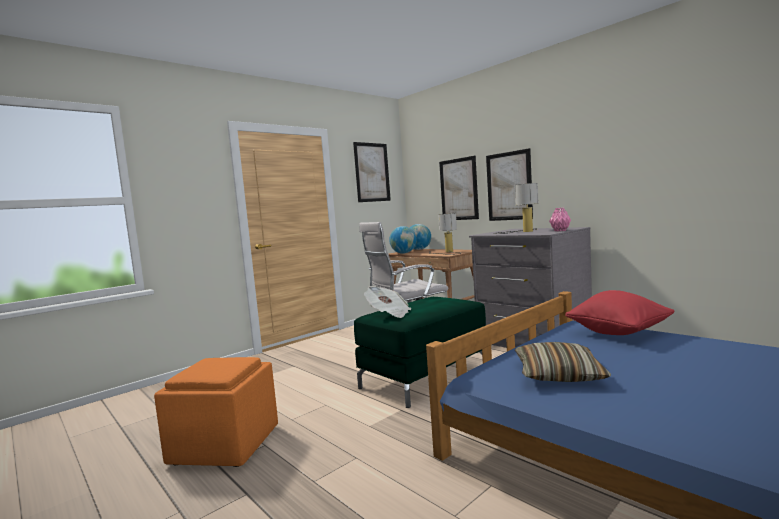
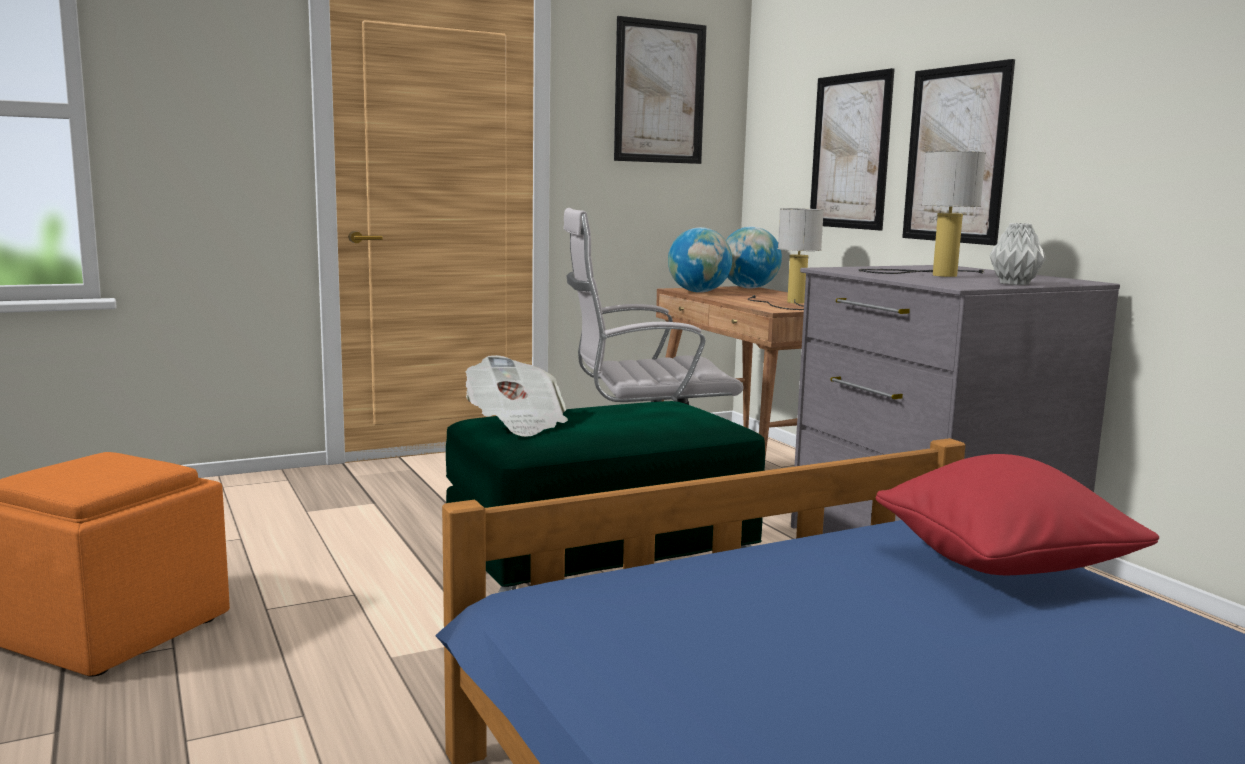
camera: 15 degrees right, 5 degrees up
(558, 374) = (712, 633): pillow -> none
(560, 231) = (1013, 284): pink vase -> grey vase

